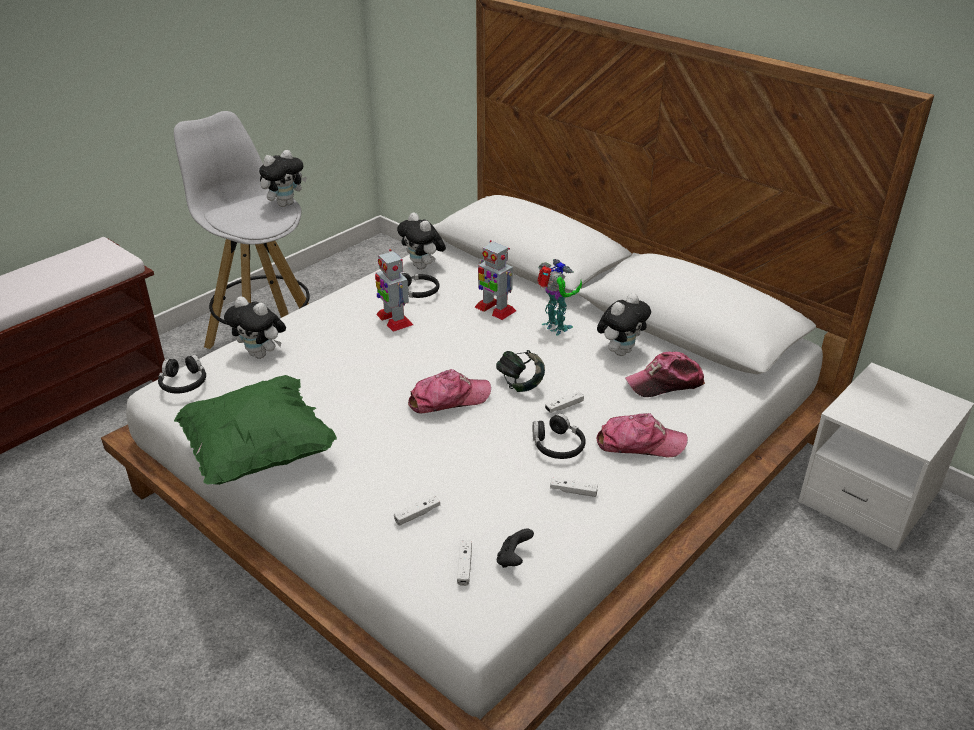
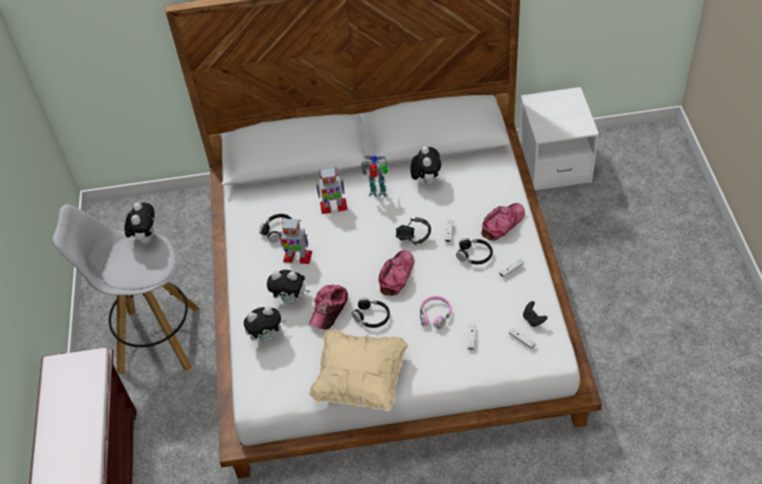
camera: 45 degrees left, 15 degrees up
(184, 383) = (260, 386): black headphones -> black headphones (372, 317)
(258, 452) = (360, 380): green pillow -> beige pillow
(422, 461) = (435, 315): none -> pink headphones
(423, 267) = (252, 211): plush toy -> plush toy (291, 299)
(665, 383) = (469, 182): cap -> cap (329, 309)

